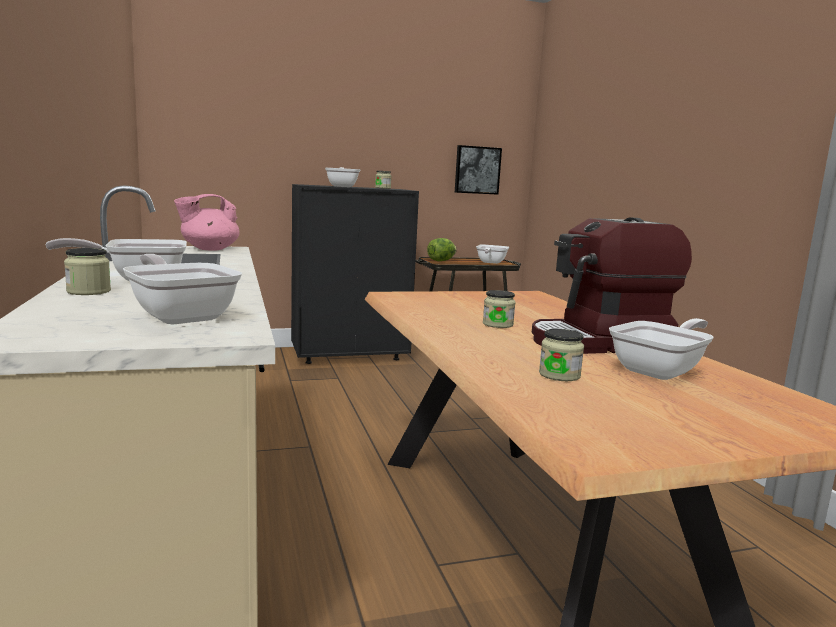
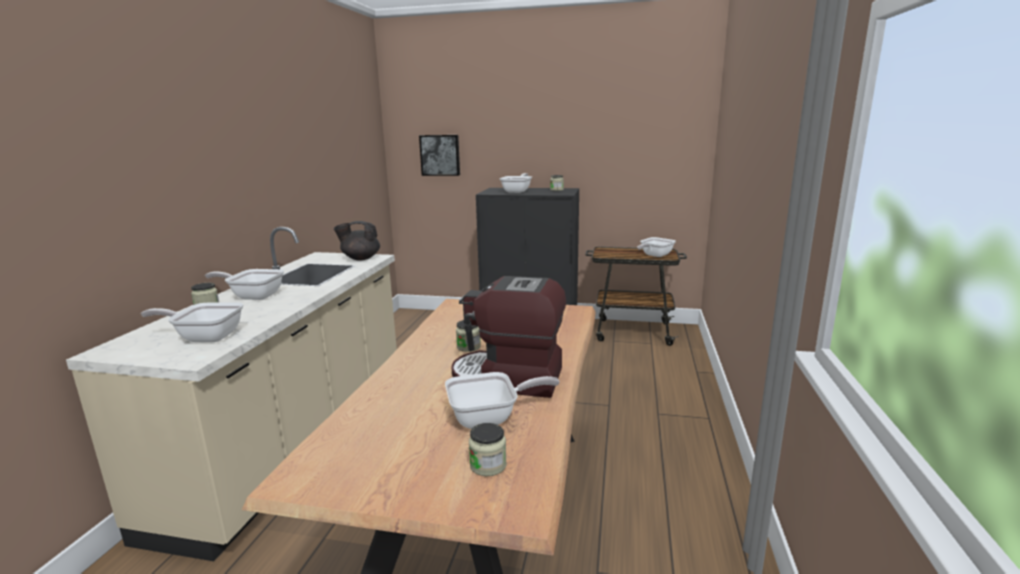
camera: 30 degrees right, 5 degrees up
(180, 315) = (205, 337): frying pan -> frying pan turned 75 degrees counterclockwise
(209, 249) = (360, 258): pink teapot -> black teapot
(441, 261) = (609, 252): lettuce -> none
(477, 170) = (654, 167): picture -> picture (440, 155)
(559, 375) = (404, 408): jar -> jar (488, 465)

